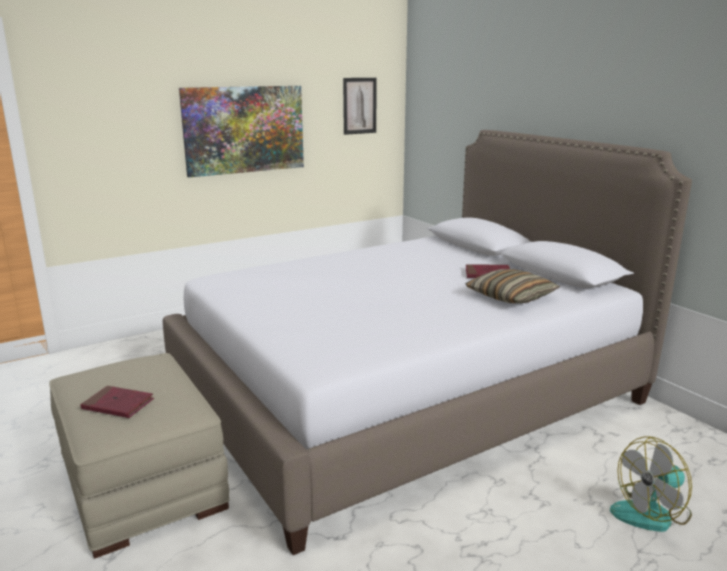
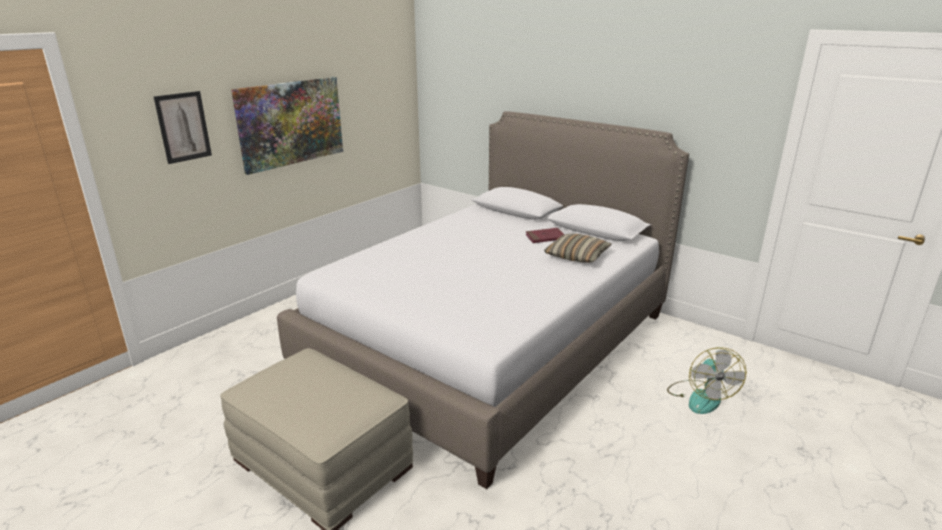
camera: 20 degrees left, 5 degrees up
(118, 405) = (315, 404): red book -> none
(359, 106) = (382, 90): picture -> picture (183, 127)
(651, 513) = (700, 397): fan -> fan turned 45 degrees counterclockwise

